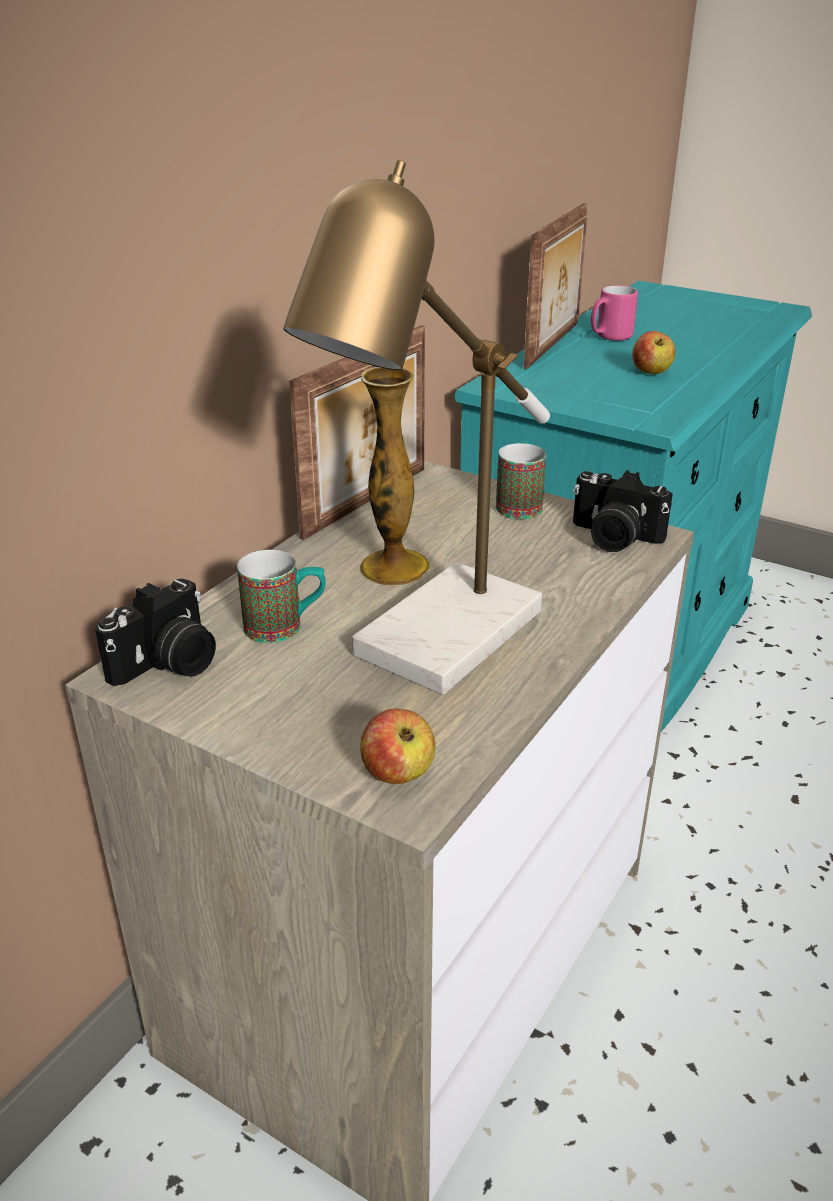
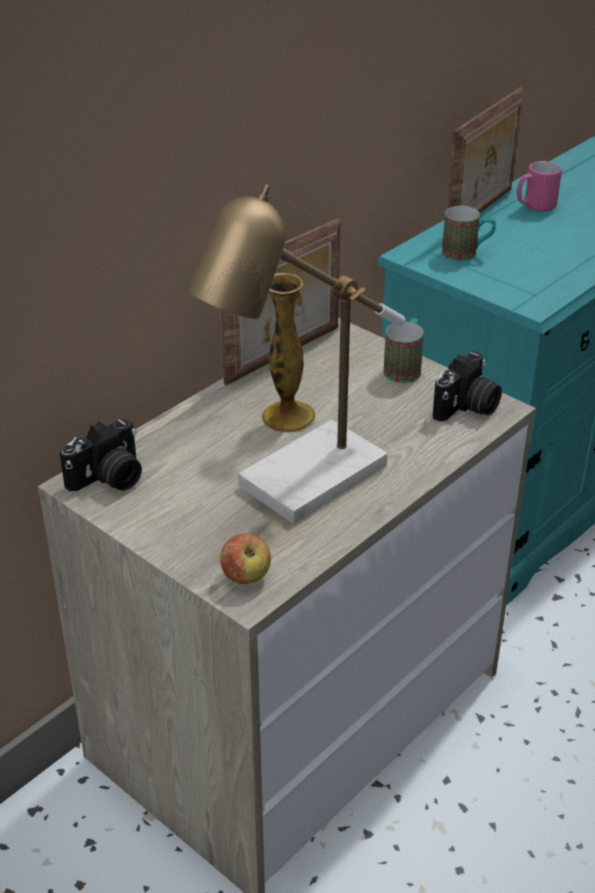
camera: 10 degrees right, 5 degrees up
(286, 627) = (196, 458): mug -> mug (467, 254)
(613, 538) = (467, 408): camera -> camera turned 90 degrees counterclockwise
(651, 372) = (554, 251): apple -> none

